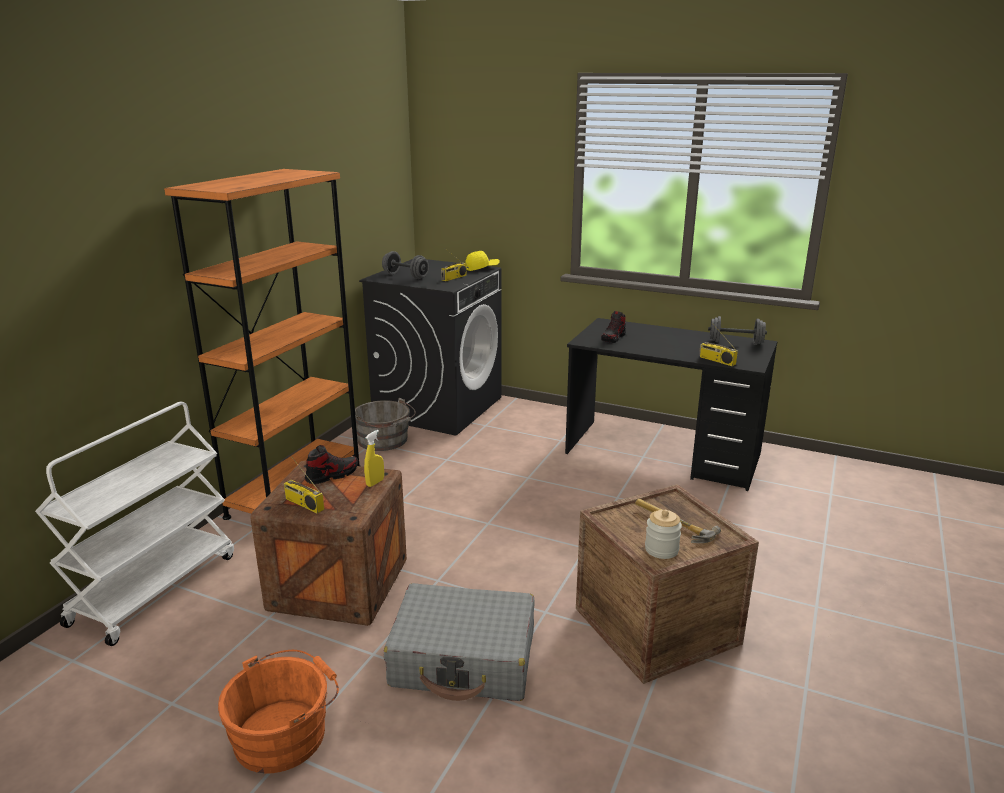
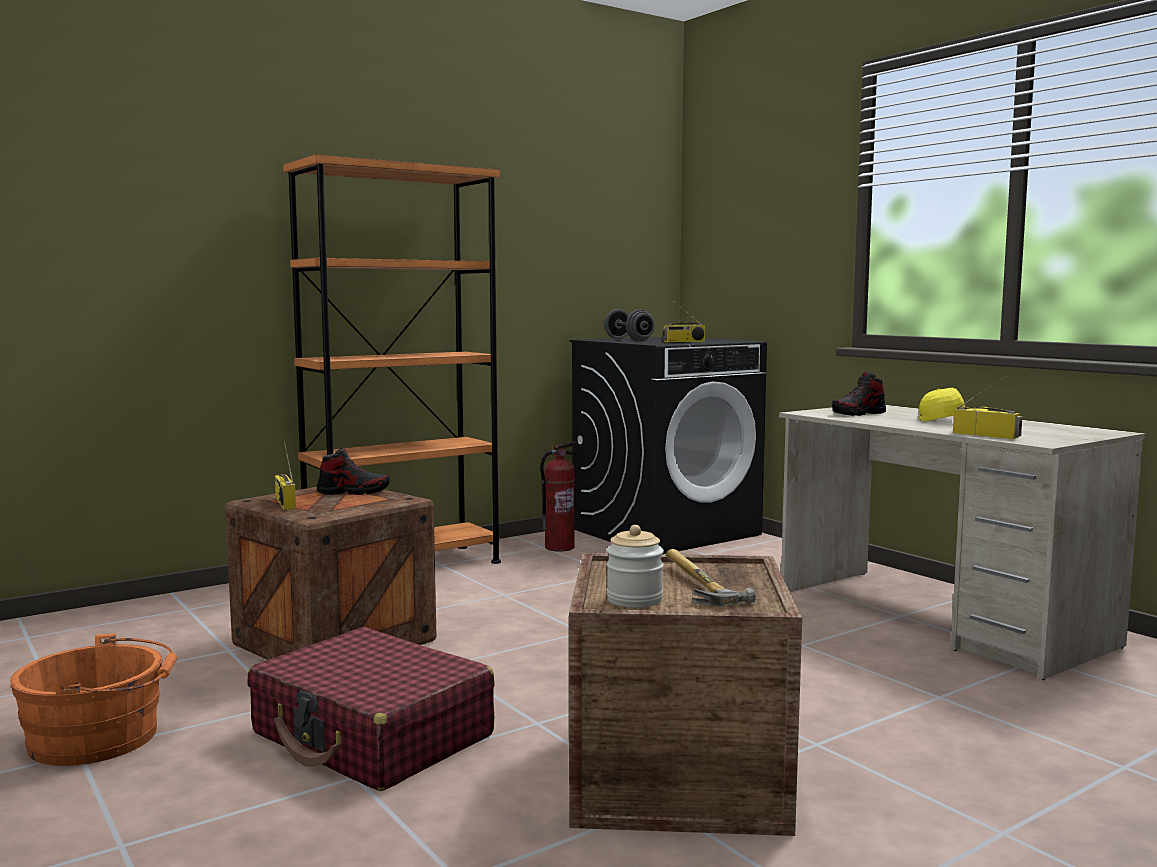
camera: 30 degrees right, 15 degrees down
(155, 588) = (167, 606): white cart -> none
(375, 482) = (385, 502): yellow spray bottle -> none
(385, 441) = (559, 547): grey bucket -> fire extinguisher
(464, 659) = (373, 735): grey suitcase -> red suitcase
(482, 268) = (738, 340): yellow cap -> yellow cap (951, 420)
(663, 454) = (939, 619): black desk -> beige desk
(716, 360) = (987, 435): radio -> radio turned 150 degrees clockwise
(735, 343) = (1058, 428): grey dumbbell -> none

